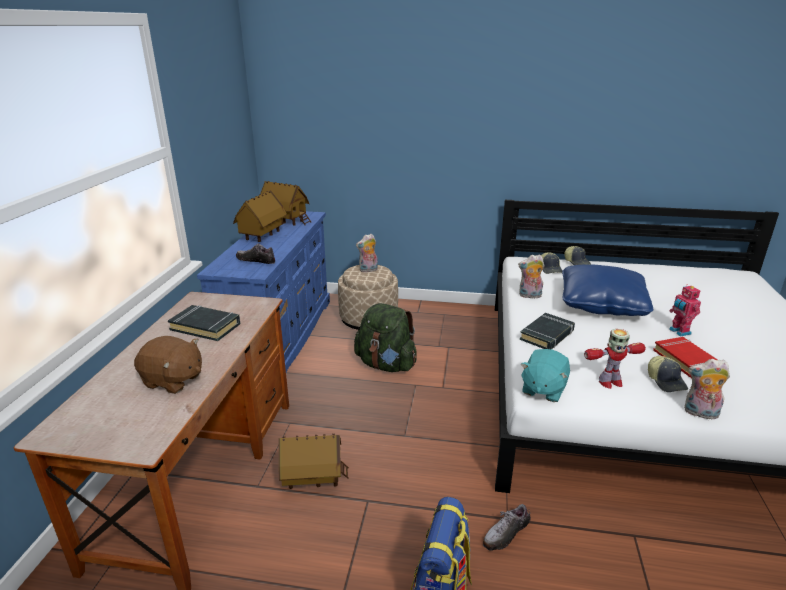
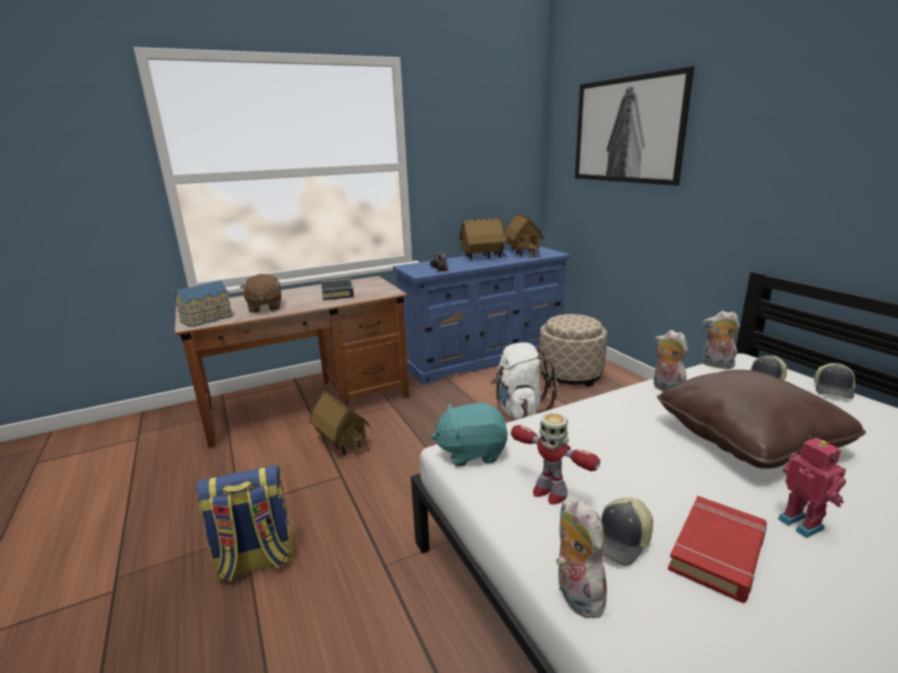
camera: 55 degrees right, 5 degrees down
(143, 429) = (208, 319): none -> toy house
(366, 94) = (626, 130): none -> picture
(368, 270) = (576, 320): plush toy -> plush toy (716, 365)
(386, 365) = (519, 410): green backpack -> white backpack
(505, 534) = (362, 572): shoe -> none
(547, 335) = (591, 423): black book -> none
(601, 304) = (748, 437): blue pillow -> brown pillow
(678, 332) = (802, 523): toy robot -> toy robot turned 120 degrees clockwise

